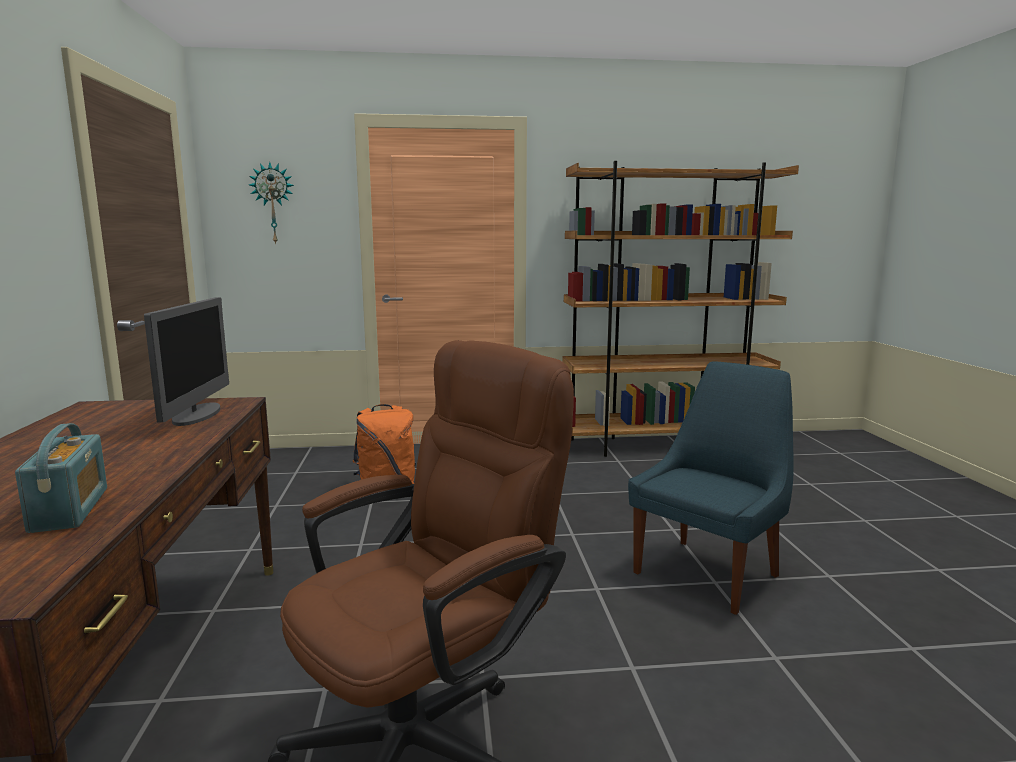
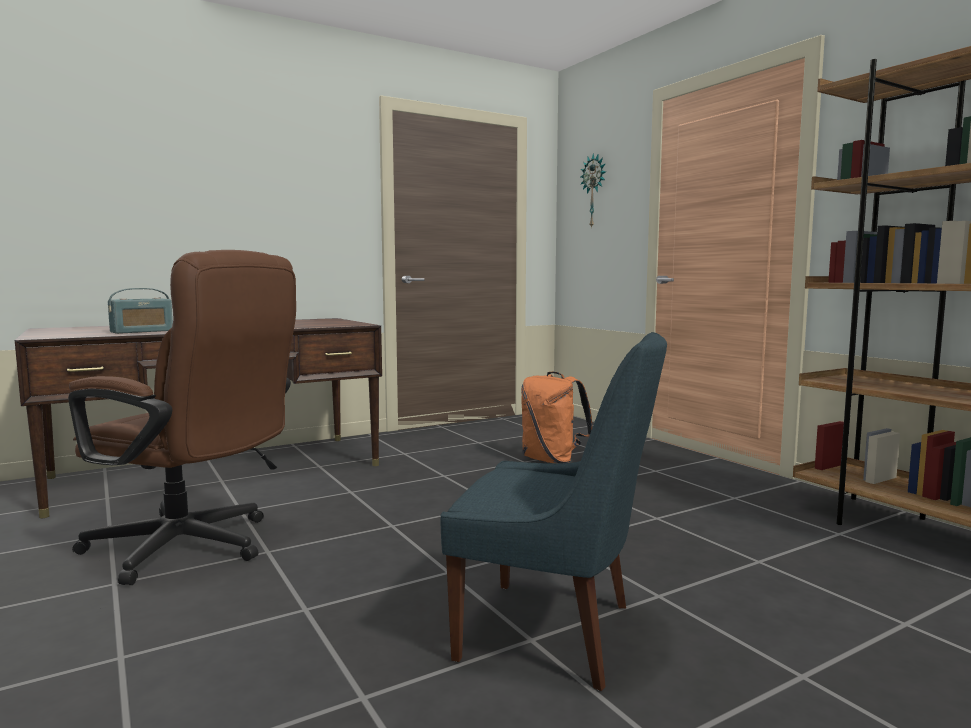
camera: 65 degrees right, 5 degrees down
(197, 414) = (322, 324): monitor -> none

